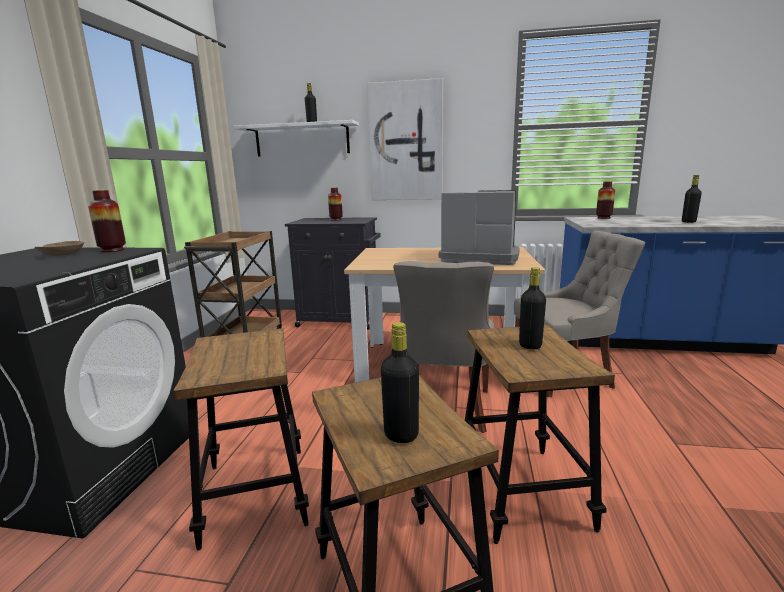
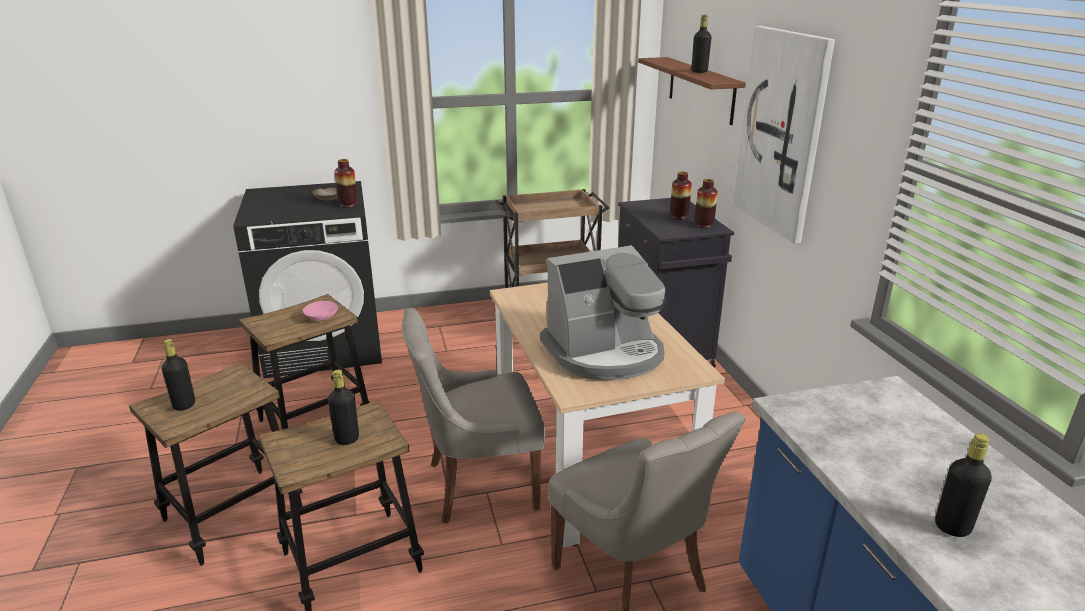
camera: 65 degrees right, 10 degrees up
(255, 343) = (321, 316): none -> pink bowl
(302, 140) = (700, 89): white shelf -> brown shelf
(479, 257) = (605, 353): coffee machine -> coffee machine turned 75 degrees clockwise
(603, 218) = (922, 418): vase -> vase (703, 225)

